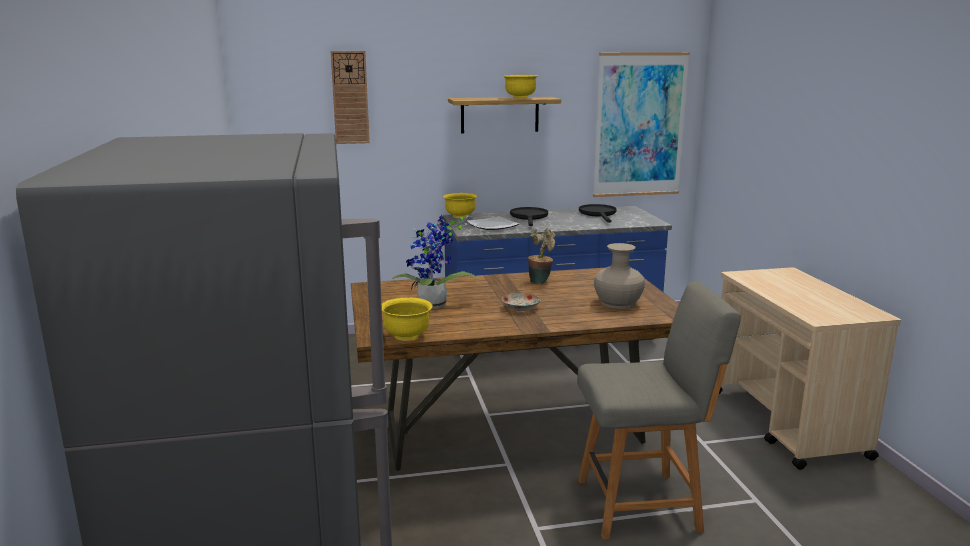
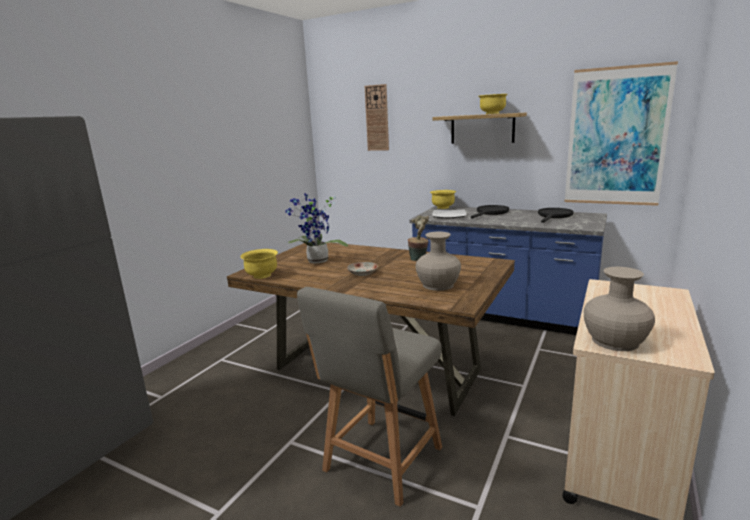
camera: 40 degrees right, 0 degrees up
(643, 504) = (381, 462): grey chair -> grey chair turned 90 degrees clockwise
(825, 314) = (615, 340): none -> beige vase

